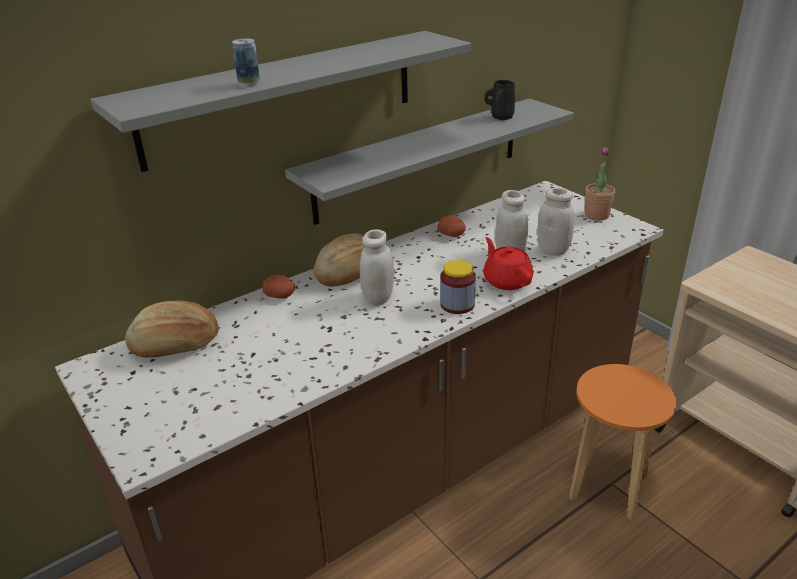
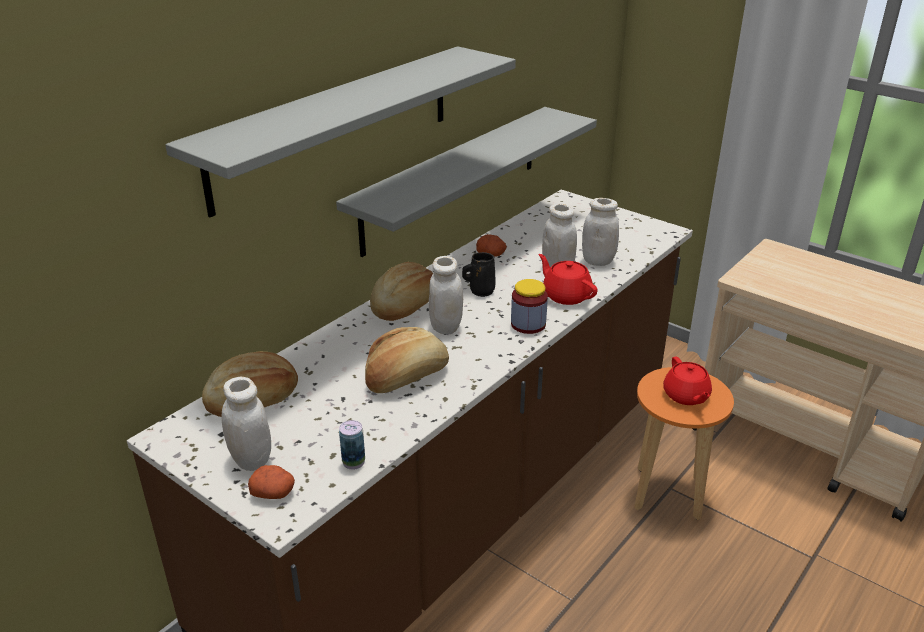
camera: 15 degrees left, 0 degrees up
(145, 400) = (251, 460): none -> white jar
(249, 84) = (327, 118): can -> can (353, 462)
(280, 295) = (342, 336): potato -> potato (274, 493)
(319, 341) = (406, 377): none -> bread
(500, 117) = (527, 129): black mug -> black mug (480, 291)
(596, 215) = (625, 221): potted plant -> none
(626, 395) = (686, 396): none -> red teapot

